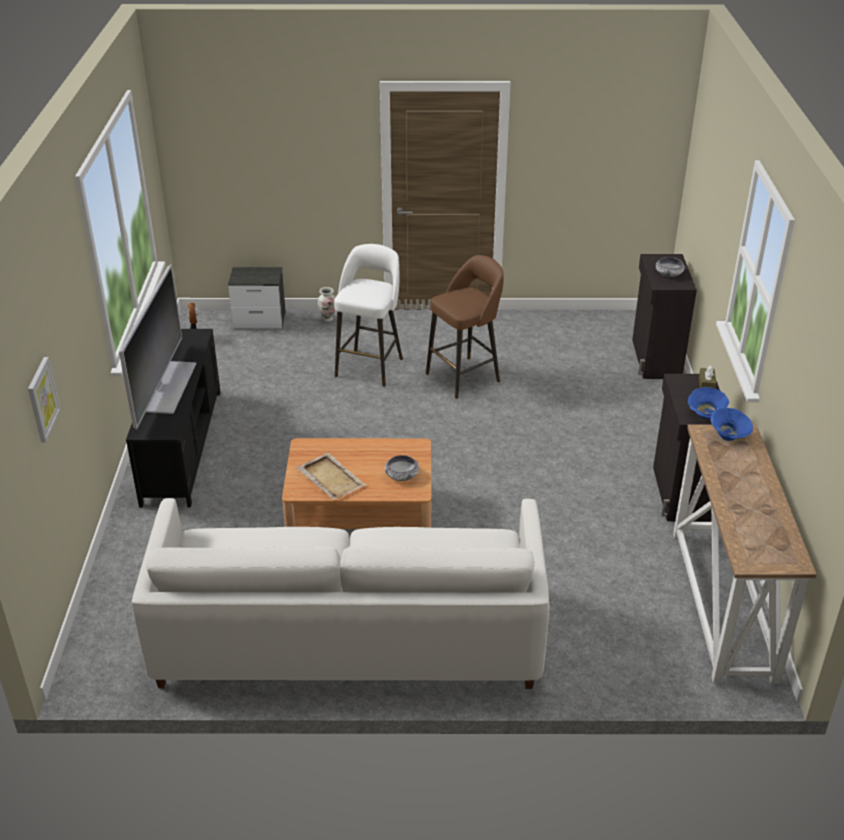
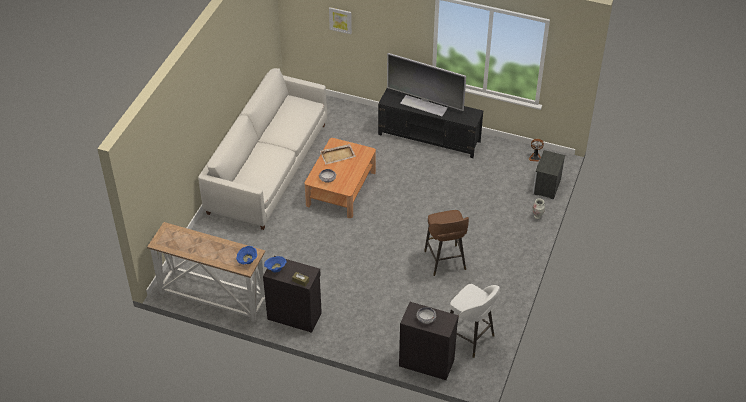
camera: 110 degrees right, 10 degrees up
(370, 366) = (474, 223): white stool -> white stool (470, 338)

